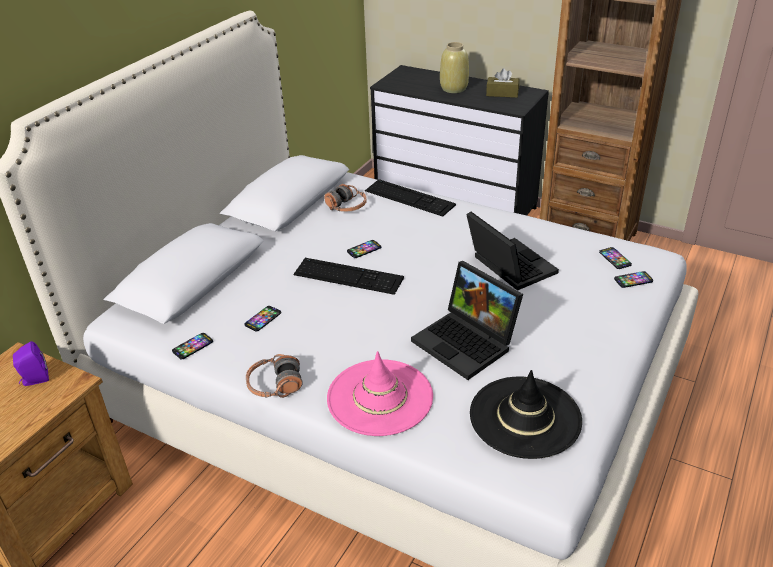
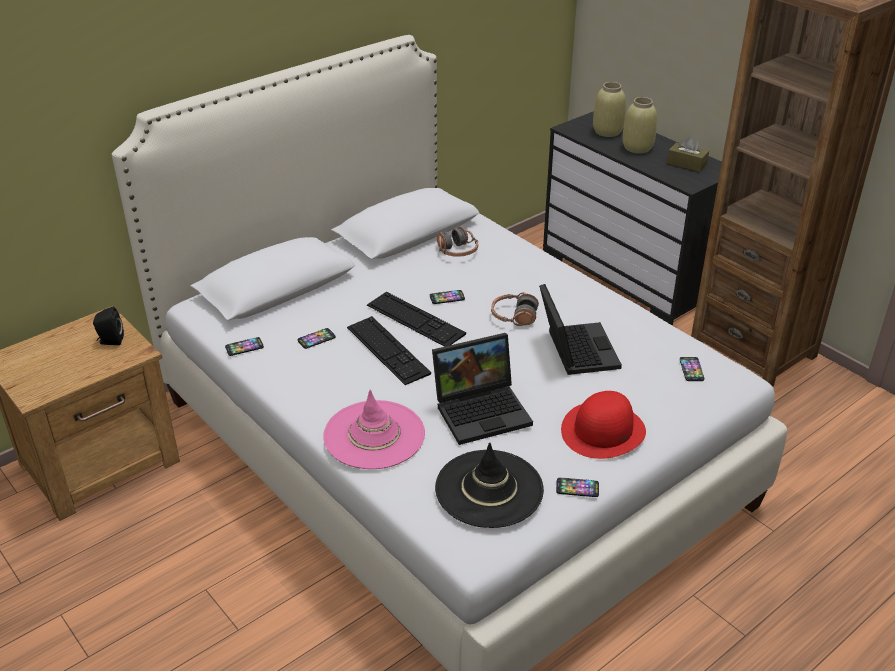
camera: 20 degrees right, 0 degrees up
(34, 380) = (110, 341): purple speaker -> black speaker
(275, 385) = (293, 399): headphones -> headphones (514, 316)
(409, 198) = (525, 256): keyboard -> keyboard (387, 350)
(420, 81) = (607, 132): none -> beige vase
(467, 343) = (483, 410): laptop -> laptop turned 90 degrees counterclockwise
(583, 331) = (603, 430): none -> red hat
(633, 280) = (693, 396): phone -> phone (577, 488)

